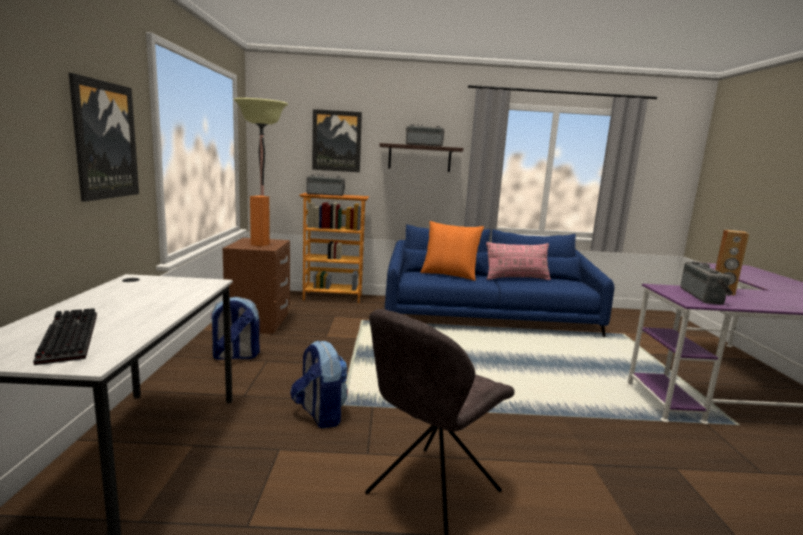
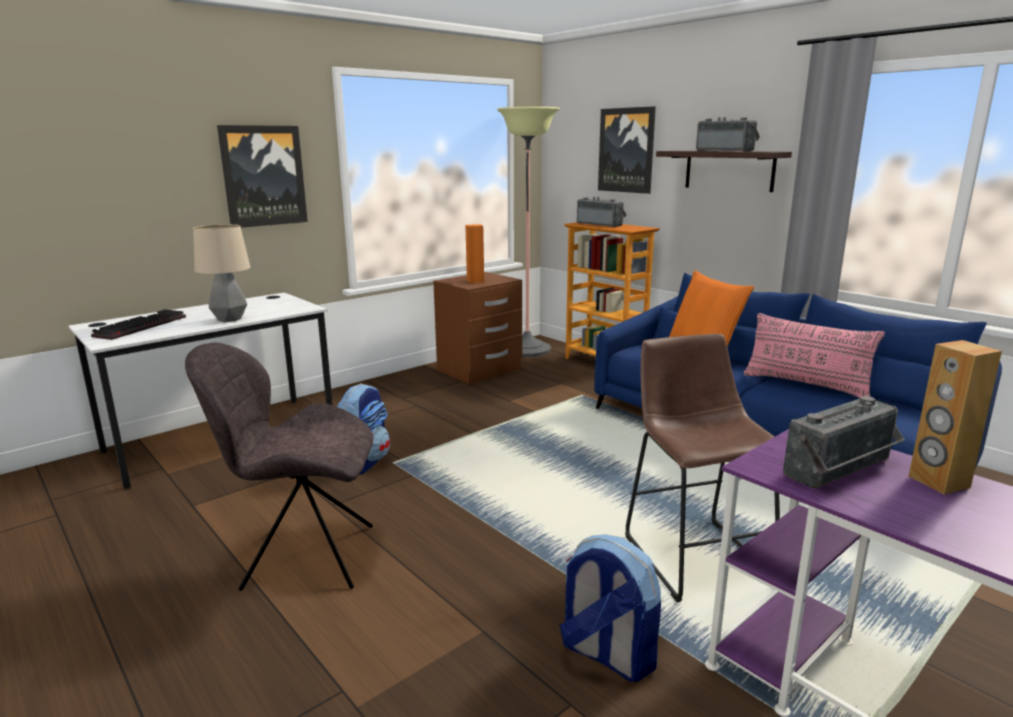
camera: 50 degrees right, 5 degrees up
(164, 306) = (229, 319): none -> table lamp
(235, 356) = (403, 393): backpack -> backpack (606, 655)
(570, 379) = (694, 553): none -> brown stool

